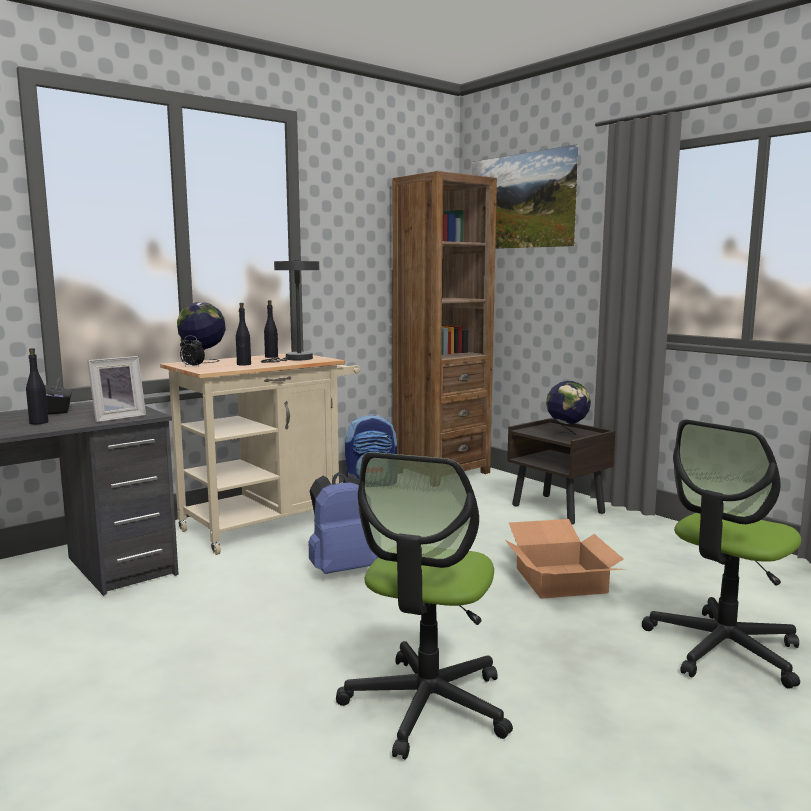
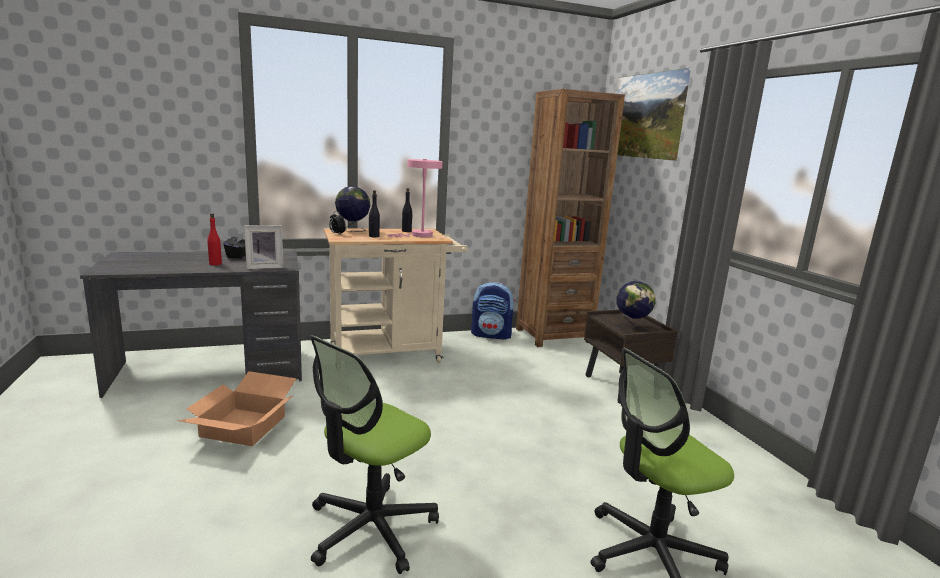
camera: 20 degrees right, 5 degrees up
(38, 422) = (215, 264): black bottle -> red bottle
(295, 359) = (418, 235): grey table lamp -> pink table lamp
(342, 569) = (409, 402): blue backpack -> none
(559, 579) = (564, 451): cardboard box -> cardboard box (243, 425)

